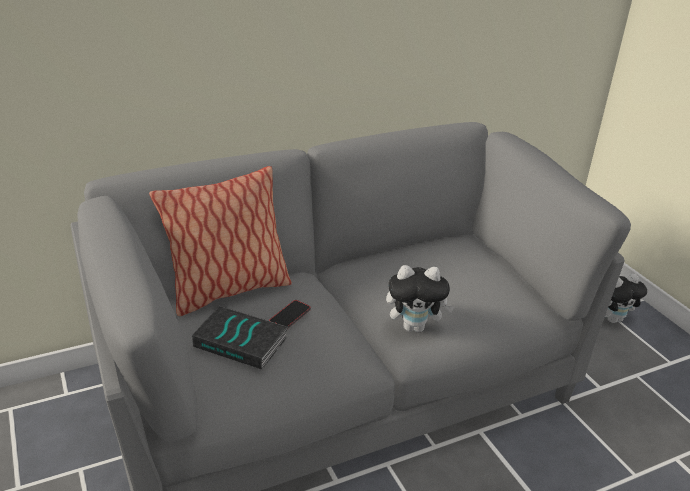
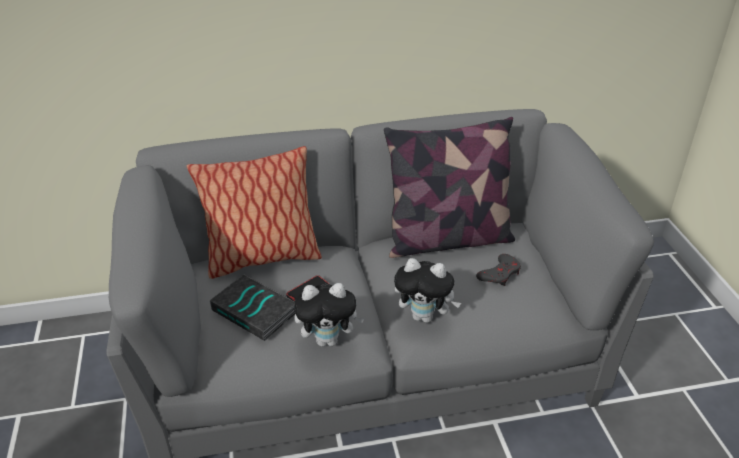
camera: 15 degrees right, 5 degrees up
(410, 254) = (447, 239): none -> pillow
(472, 279) = (500, 274): none -> grey game controller
(613, 319) = (680, 324): plush toy -> plush toy (328, 340)

